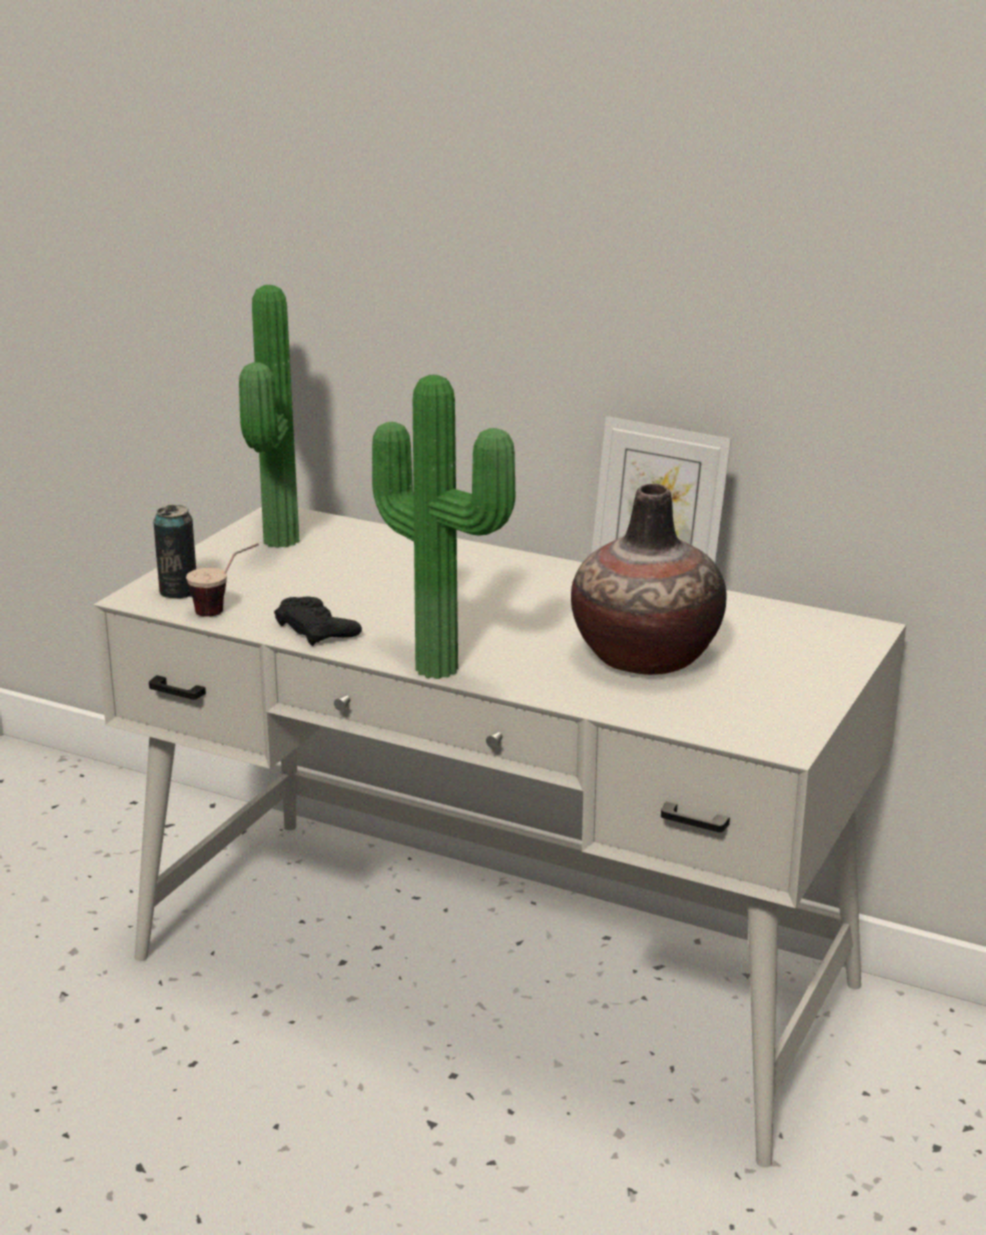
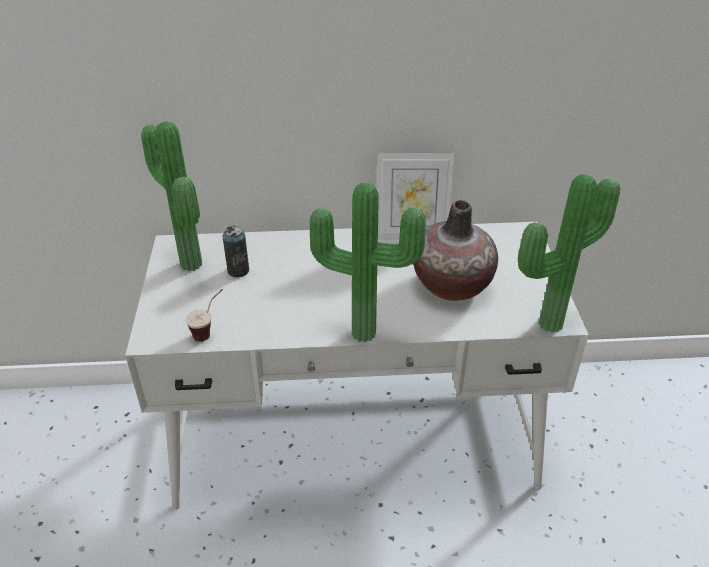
camera: 30 degrees left, 15 degrees up
(178, 591) = (168, 326): can -> can (238, 270)
(317, 629) = (274, 327): black game controller -> none
(752, 736) = (546, 321): none -> potted plant

